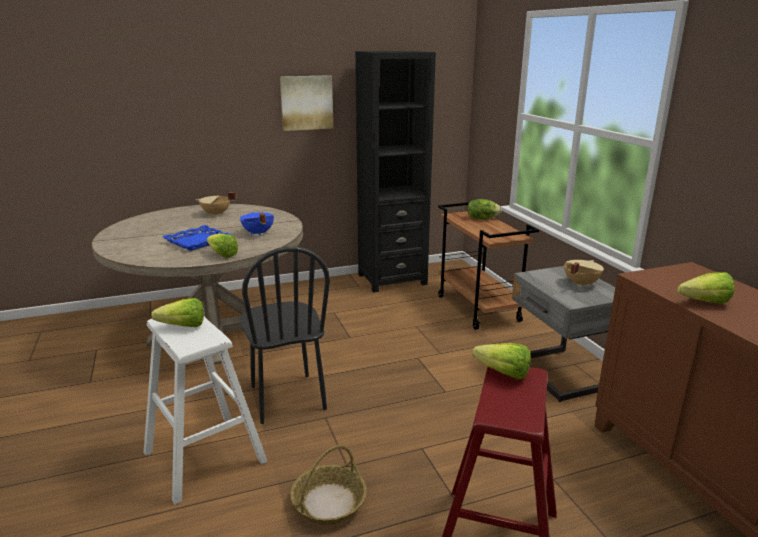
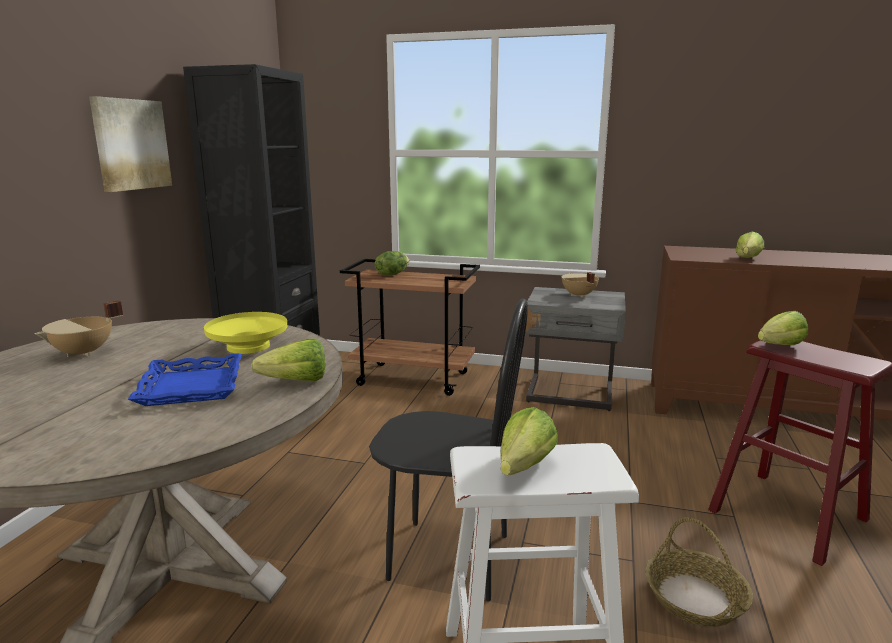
camera: 55 degrees left, 5 degrees down
(257, 233) = (248, 347): blue cooking pot -> yellow bowl

